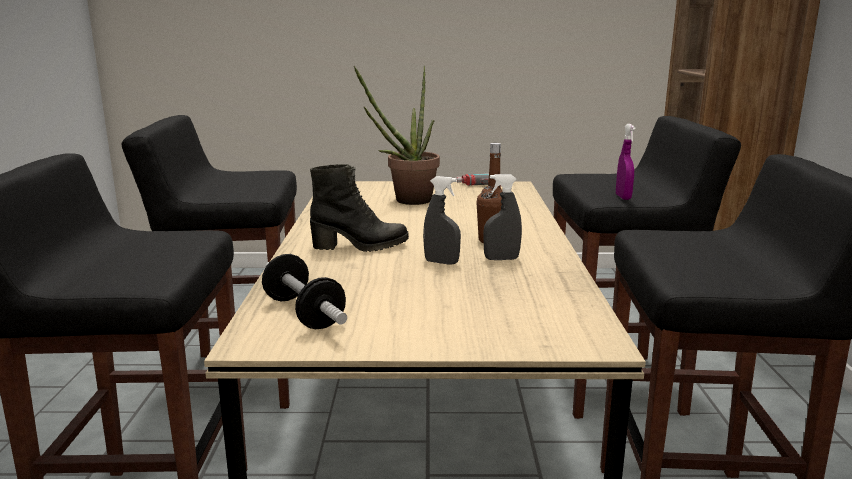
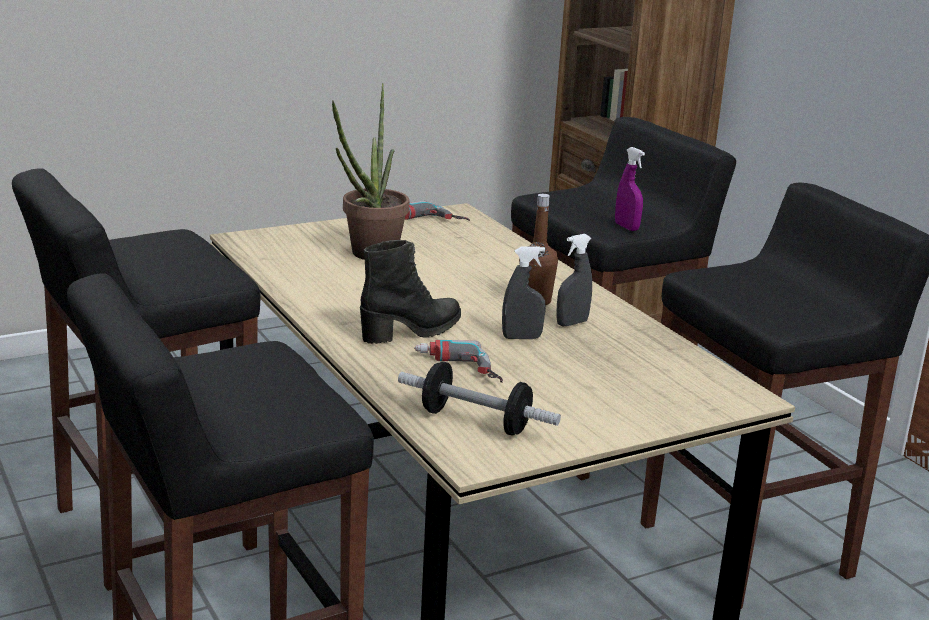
camera: 30 degrees left, 5 degrees up
(351, 275) = (456, 370): none -> power drill

